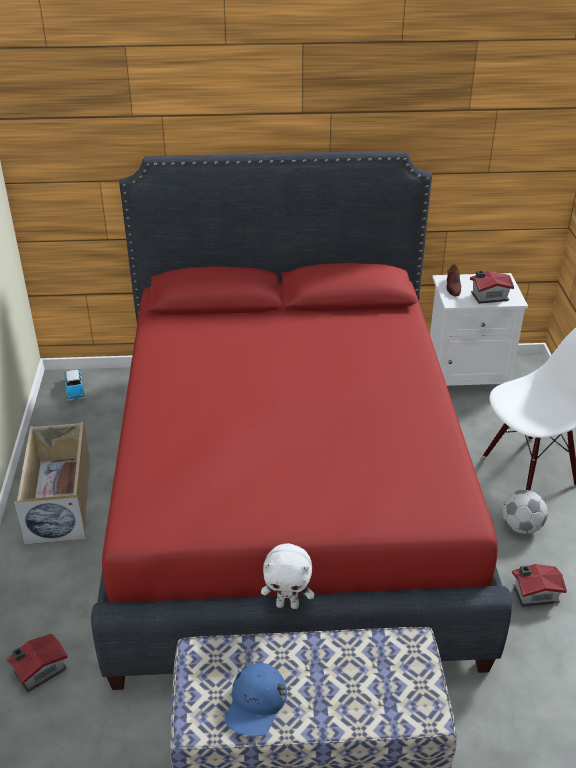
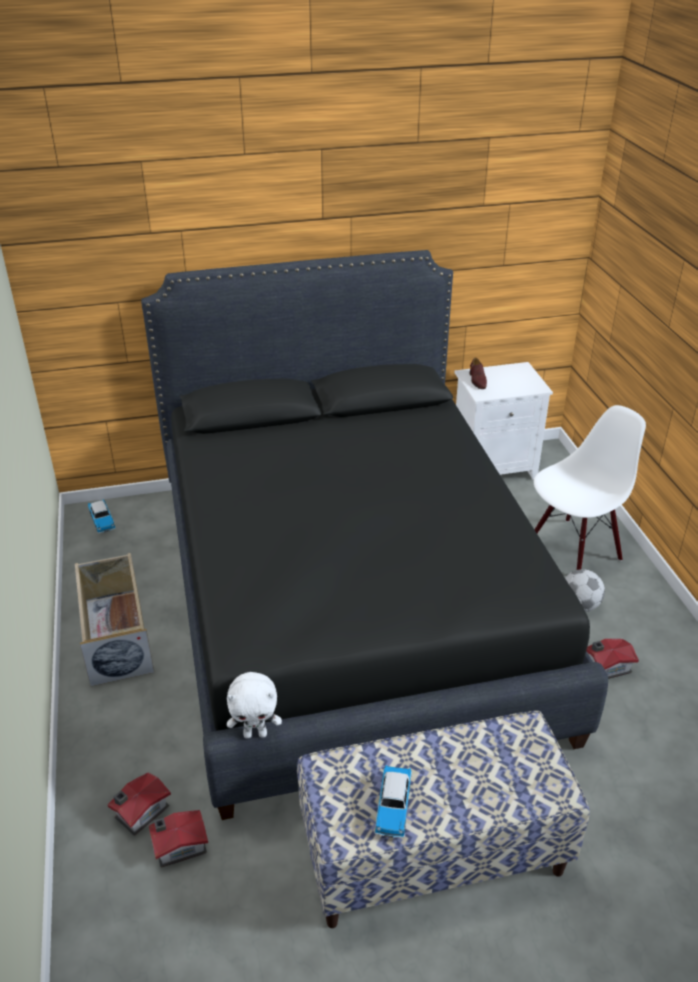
camera: 10 degrees left, 0 degrees up
(256, 703) = (393, 807): blue cap -> toy car
(288, 494) = (349, 601): red bed -> black bed
(288, 604) = (398, 707): white plush toy -> white plush toy (255, 733)
(488, 296) = (513, 386): toy house -> toy house (179, 846)

